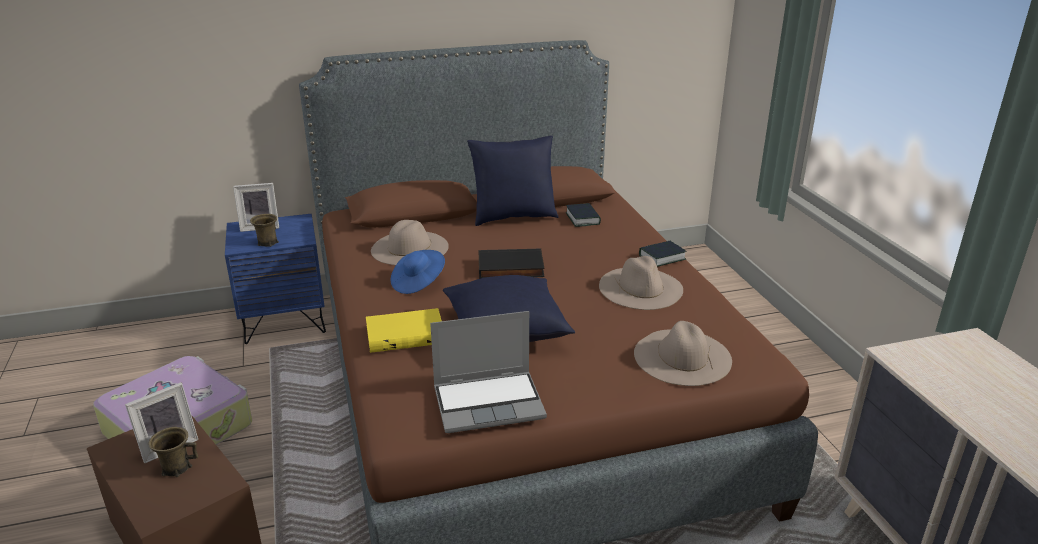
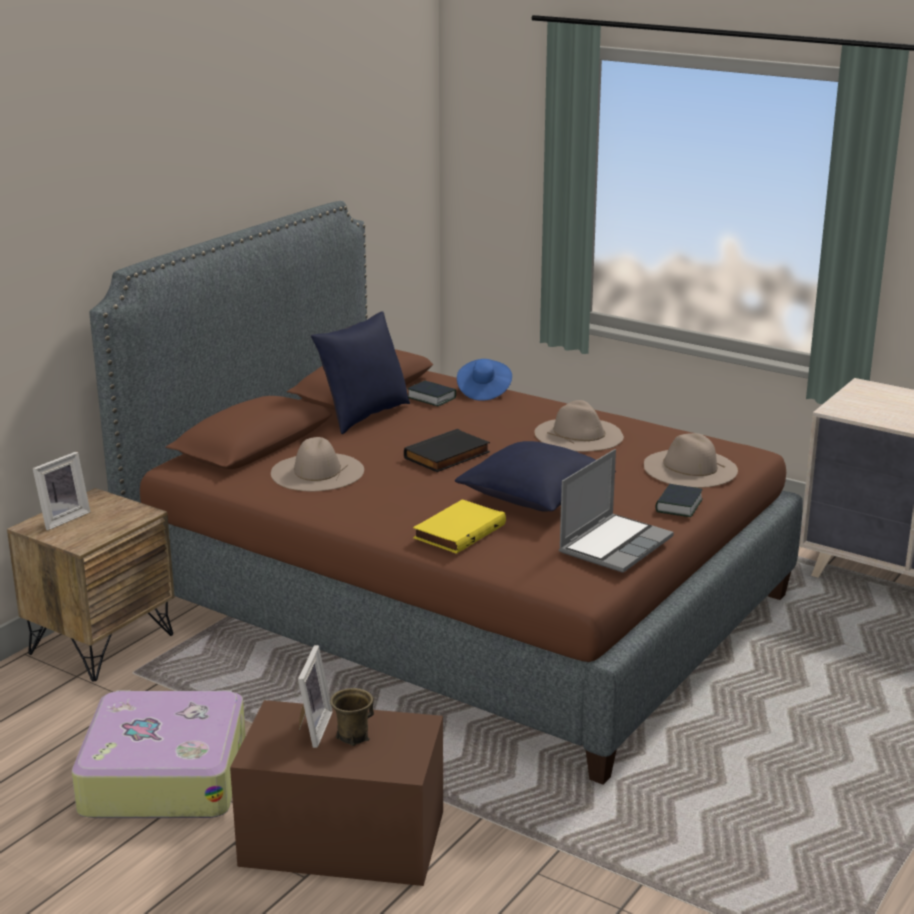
camera: 40 degrees left, 5 degrees down
(267, 242) = (107, 528): brown mug -> none
(284, 320) = (101, 644): blue nightstand -> brown nightstand
(418, 283) = (386, 494): blue hat -> blue hat (483, 391)
(662, 257) = (555, 407): book -> book (678, 506)

